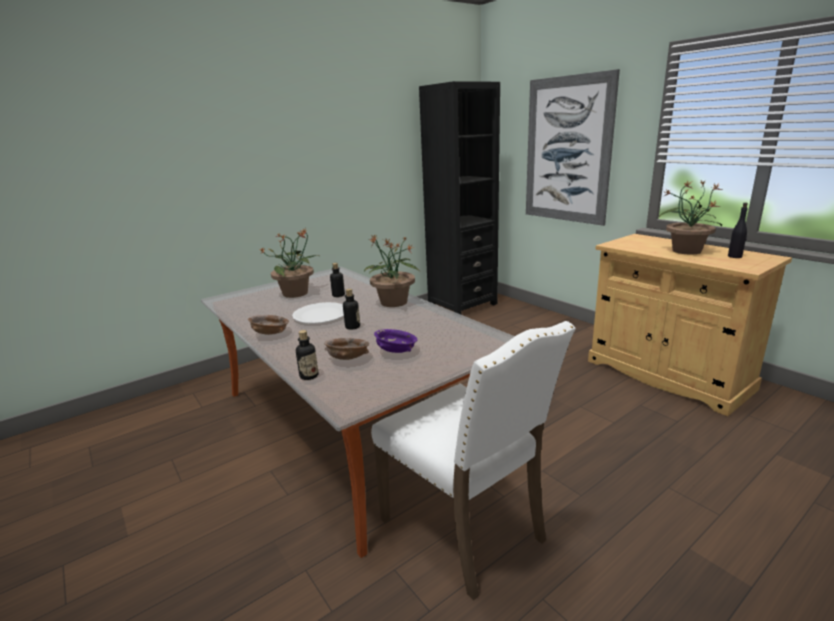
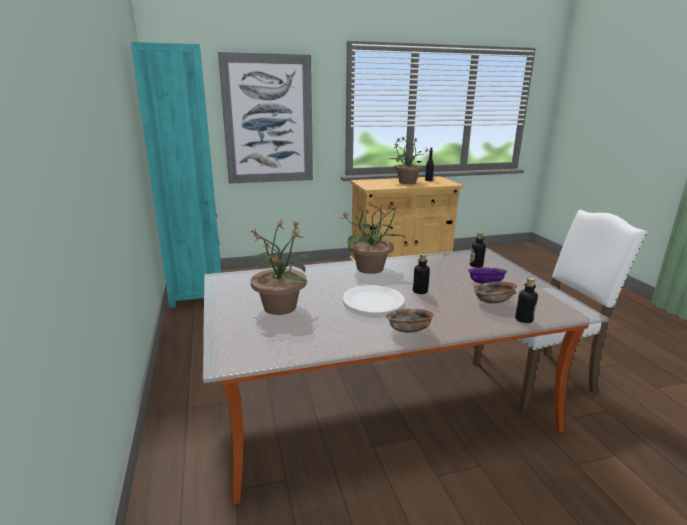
camera: 70 degrees left, 0 degrees up
(338, 295) = (318, 287): bottle -> bottle (476, 265)
(462, 305) = (197, 292): black bookcase -> turquoise bookcase

